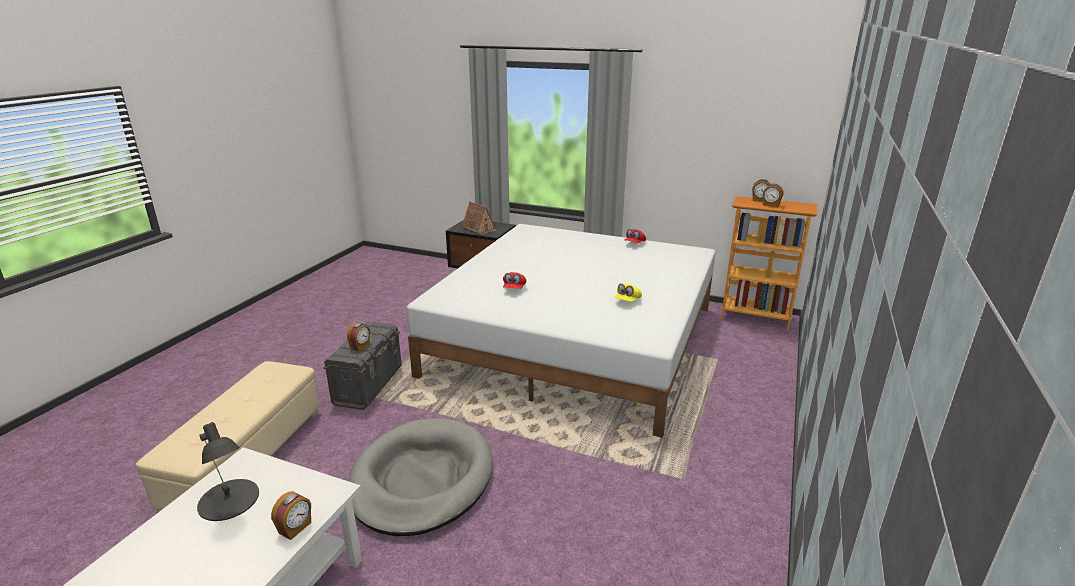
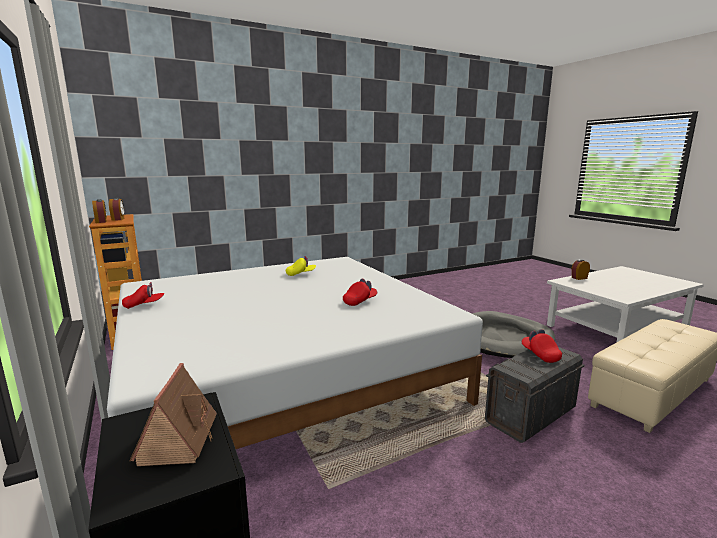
camera: 140 degrees left, 10 degrees down
(228, 500) = (621, 290): black table lamp -> none
(360, 346) = (540, 355): alarm clock -> red cap

